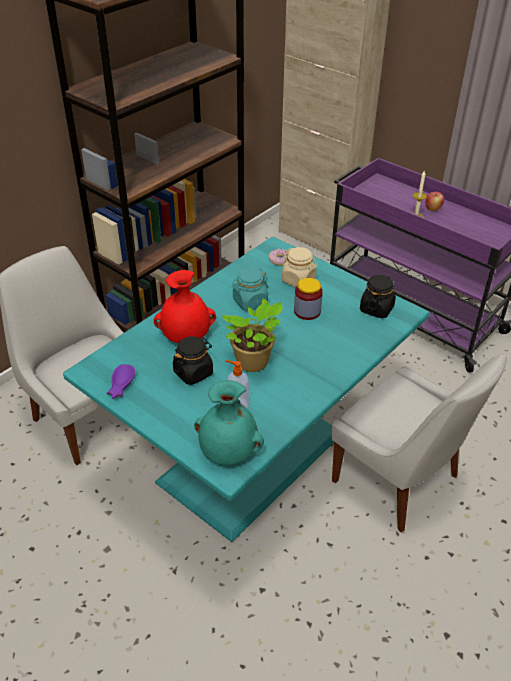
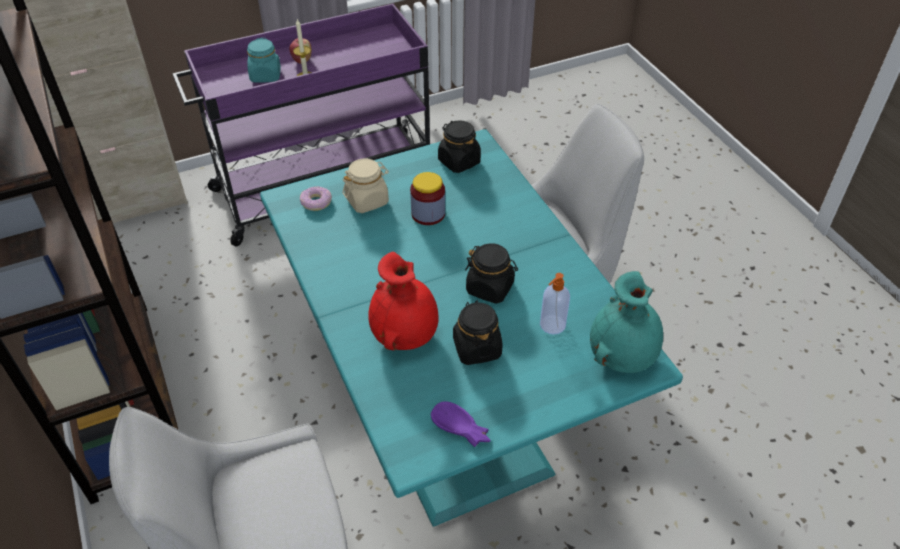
camera: 65 degrees left, 5 degrees up
(250, 302) = (377, 255): turquoise jar -> turquoise jar (265, 76)
(254, 363) = (490, 288): potted plant -> black jar

